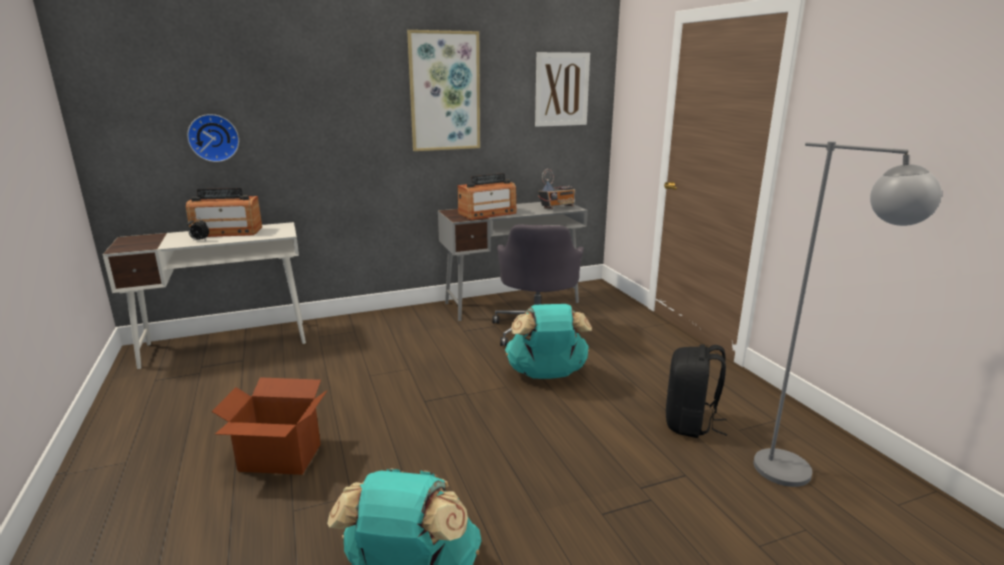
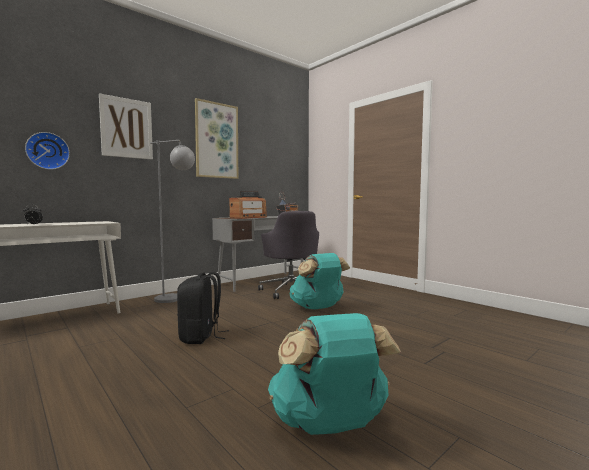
camera: 20 degrees left, 15 degrees down
(227, 232) = (54, 223): radio -> none
(280, 458) = (147, 377): cardboard box -> none
(561, 89) = (282, 149): picture -> picture (126, 128)
(690, 423) = (425, 316): black backpack -> black backpack (201, 337)
(802, 477) = (508, 329): grey floor lamp -> grey floor lamp (176, 300)

